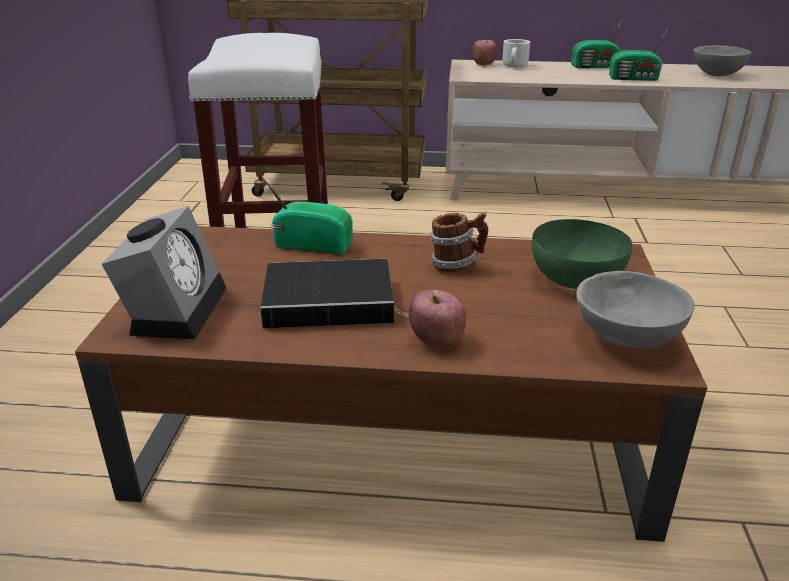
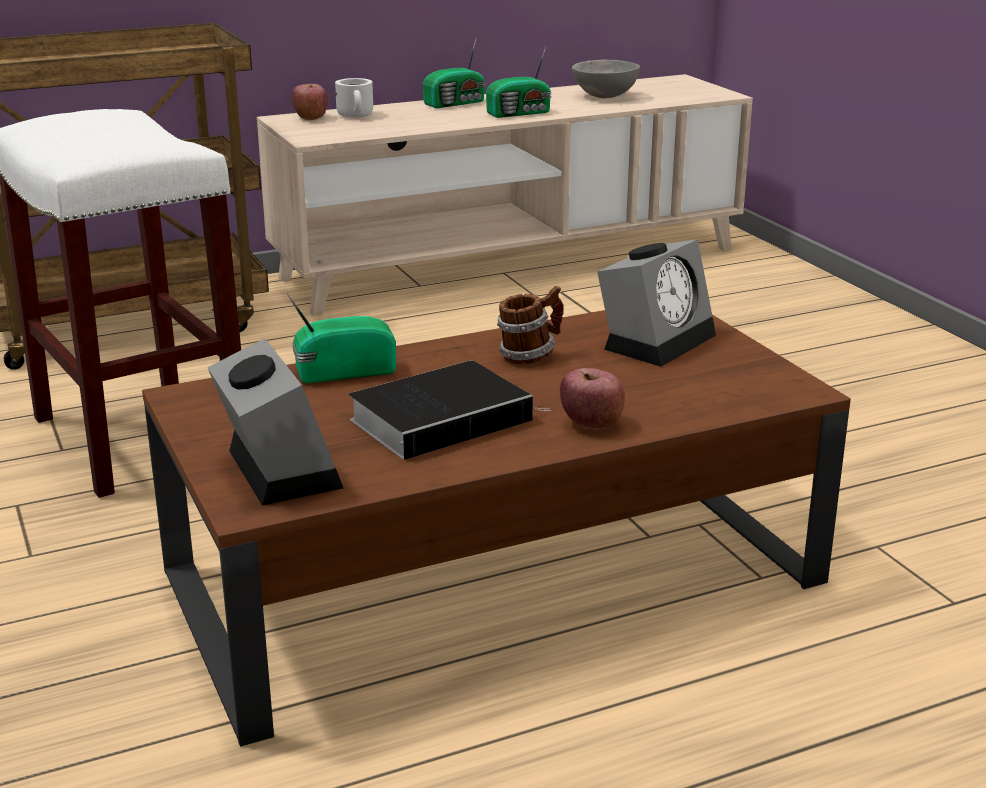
camera: 30 degrees left, 5 degrees down
(576, 277) = (657, 339): green bowl -> alarm clock
(626, 340) = (755, 380): grey bowl -> none

